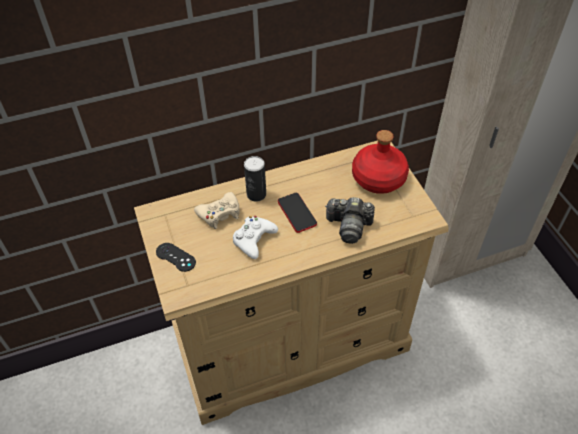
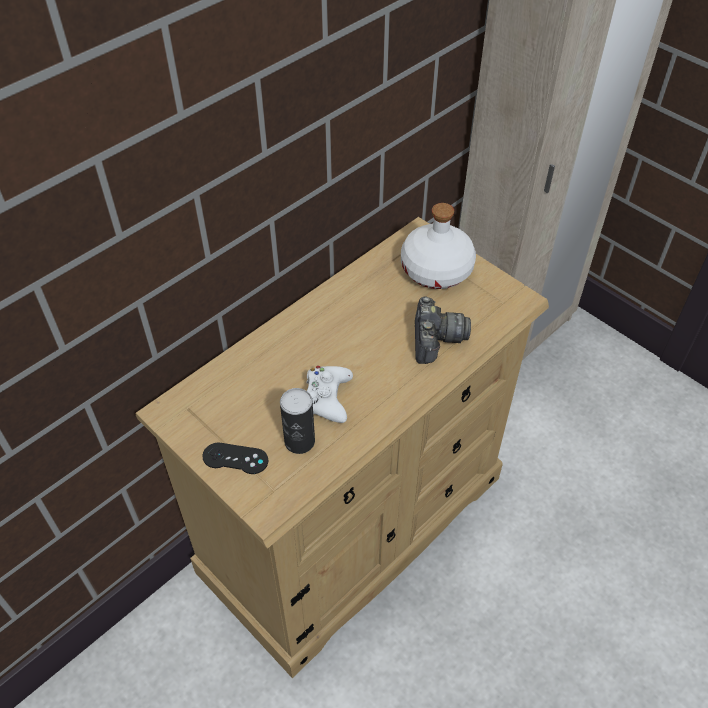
camera: 25 degrees left, 0 degrees up
(219, 214) = (262, 381): beige game controller -> none
(256, 194) = (296, 339): can -> can (299, 441)
(297, 213) = (362, 345): phone -> none
(349, 226) = (435, 340): camera -> camera turned 75 degrees counterclockwise
(378, 179) = (436, 270): red bottle -> white bottle

